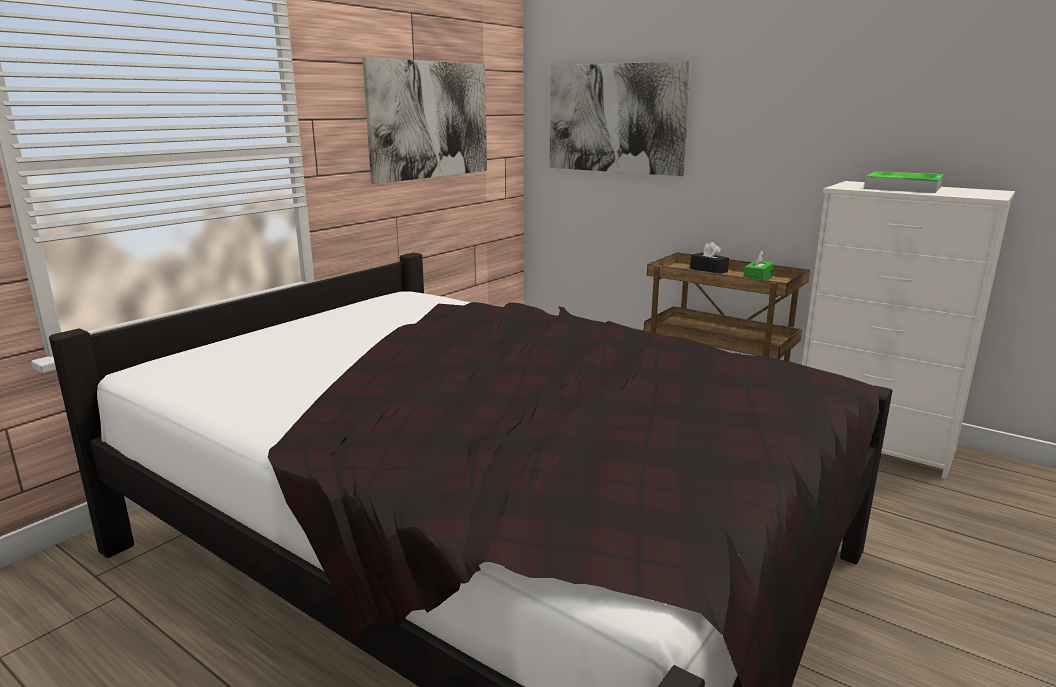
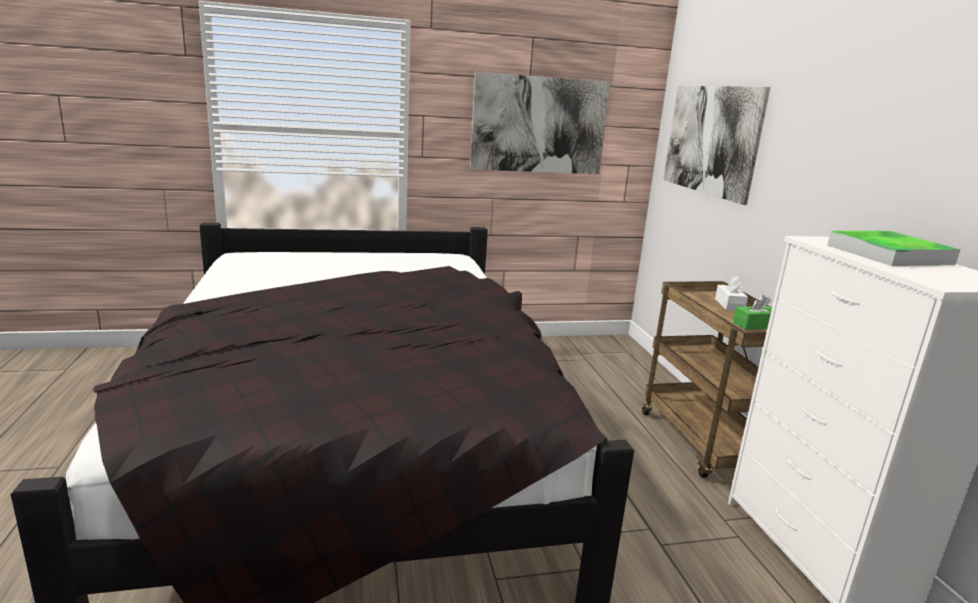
camera: 40 degrees right, 0 degrees up
(708, 270) = (729, 305): black tissue box -> white tissue box

